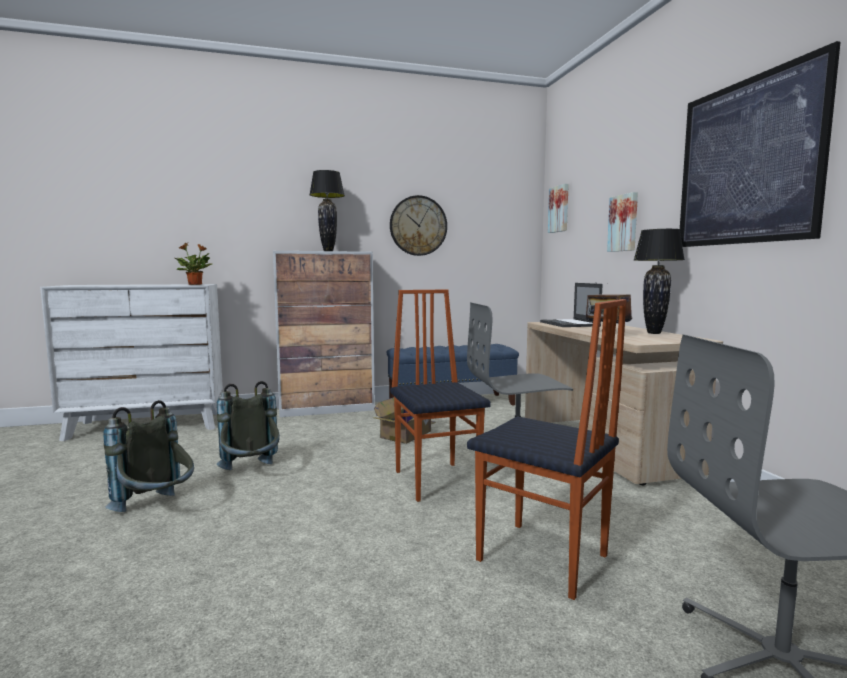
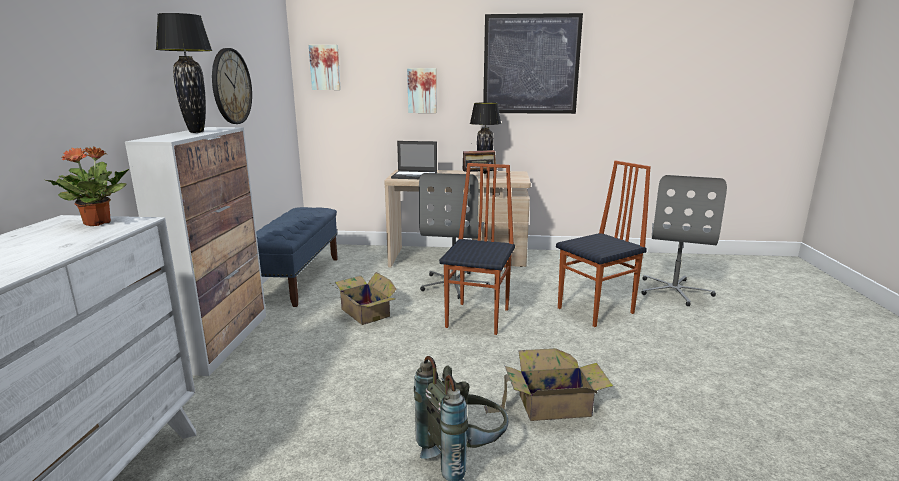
camera: 70 degrees left, 10 degrees up
(245, 542) = (551, 405): none -> cardboard box
(251, 473) = (401, 400): grey backpack -> none
(437, 480) = (479, 318): chair -> chair turned 105 degrees clockwise

